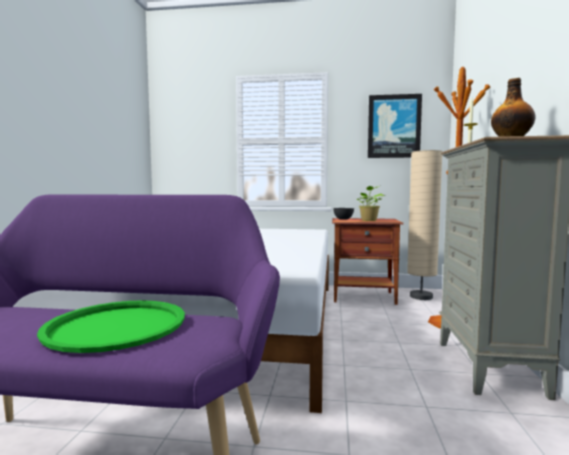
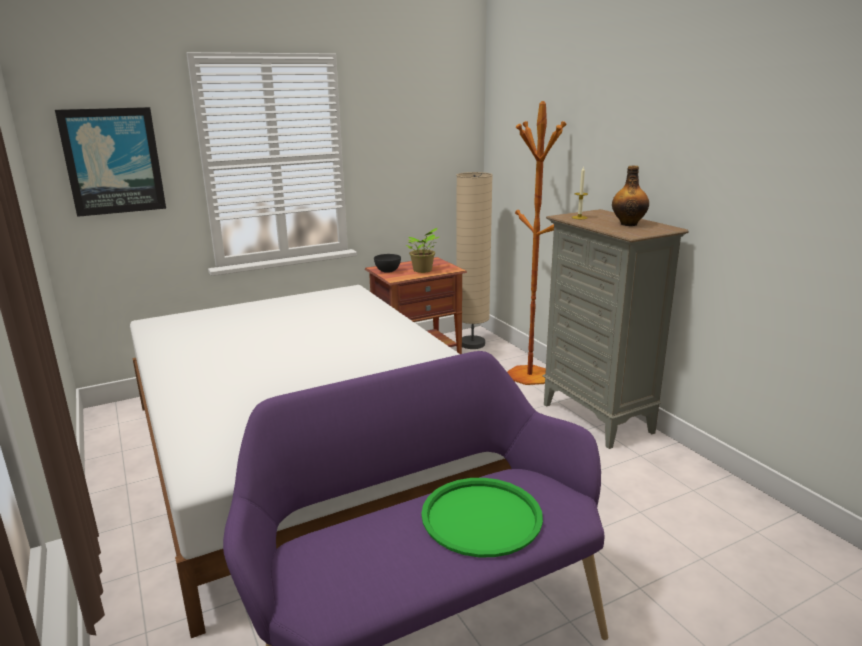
camera: 35 degrees left, 15 degrees up
(394, 126) = (424, 133): picture -> picture (113, 161)

